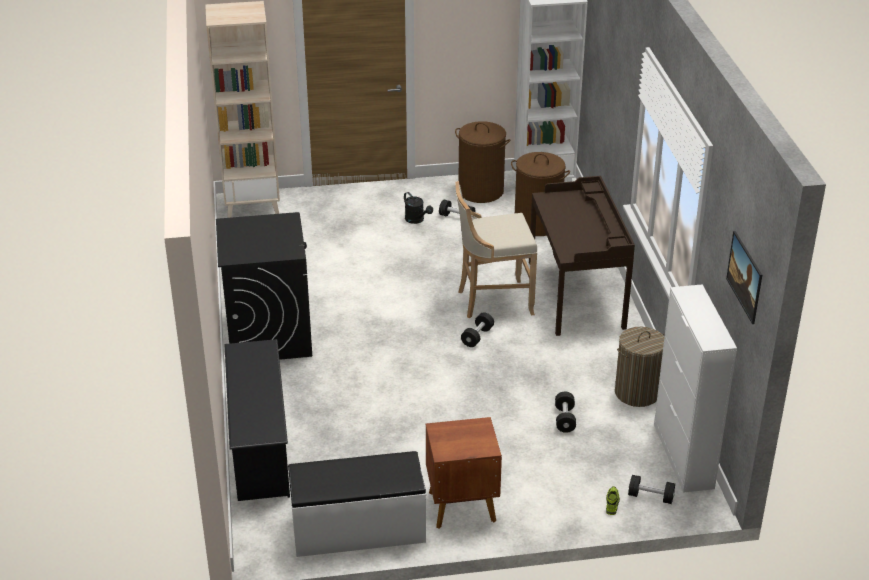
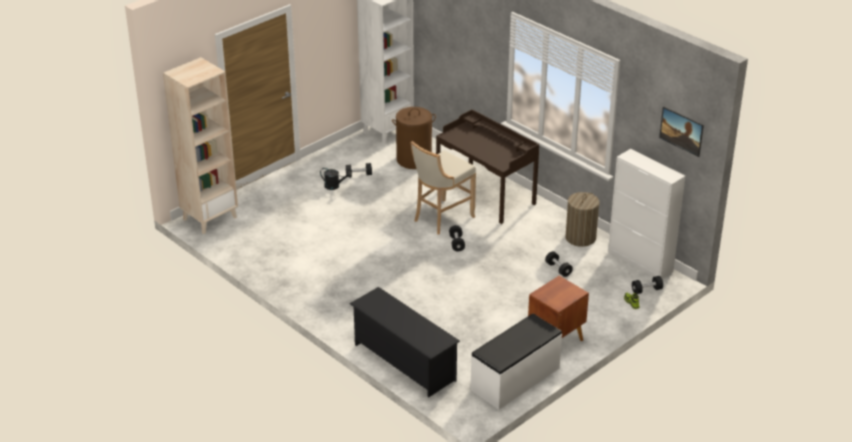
camera: 35 degrees left, 0 degrees up
(269, 334) = (326, 295): black washing machine -> none
(481, 191) = (354, 152): brown laundry basket -> none

